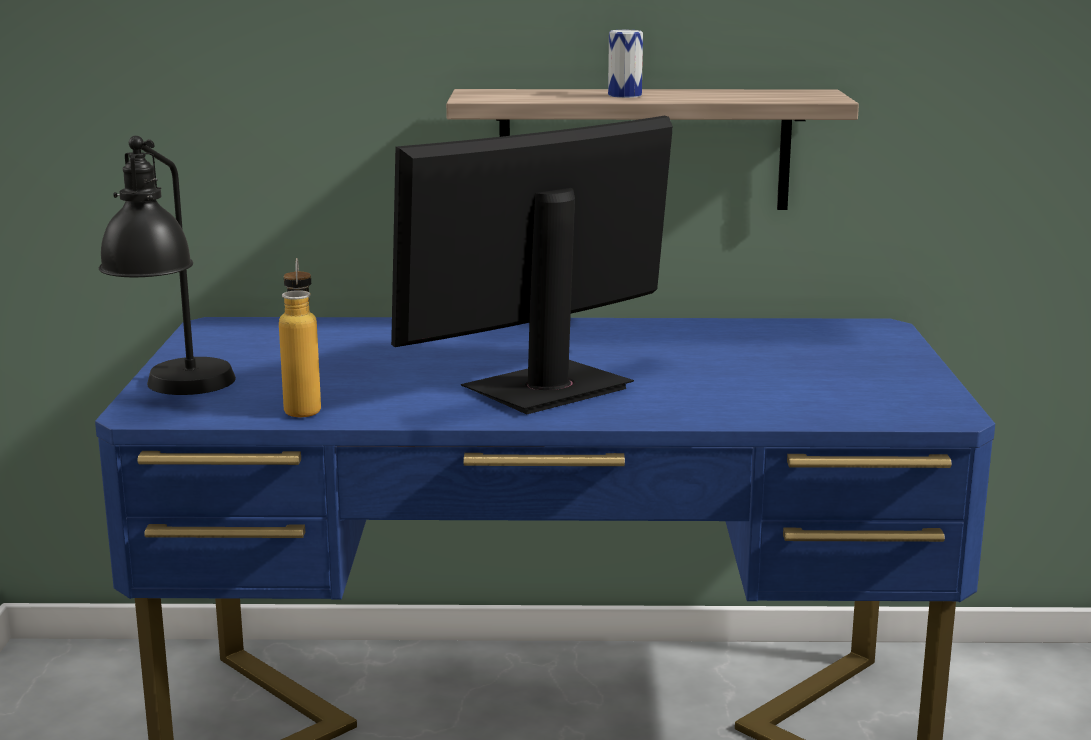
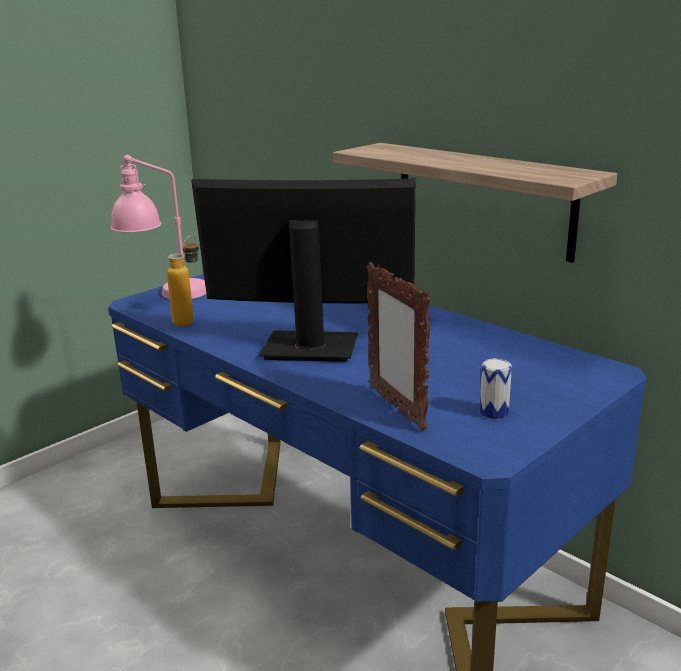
camera: 45 degrees right, 5 degrees up
(176, 393) = (166, 296): black table lamp -> pink table lamp
(624, 95) = (444, 159): can -> can (494, 412)
(782, 409) = (396, 408): none -> picture frame

